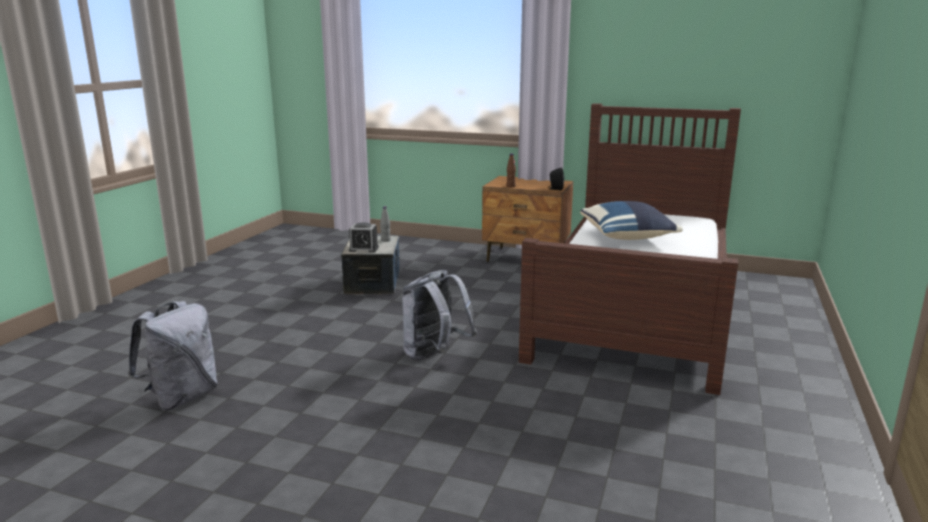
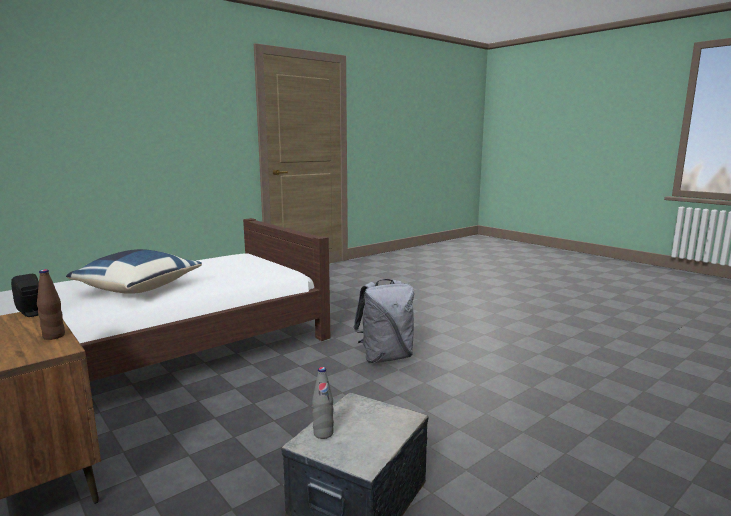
camera: 150 degrees left, 5 degrees down
(182, 398) = (613, 373): grey backpack -> none
(363, 249) = (383, 415): alarm clock -> none

